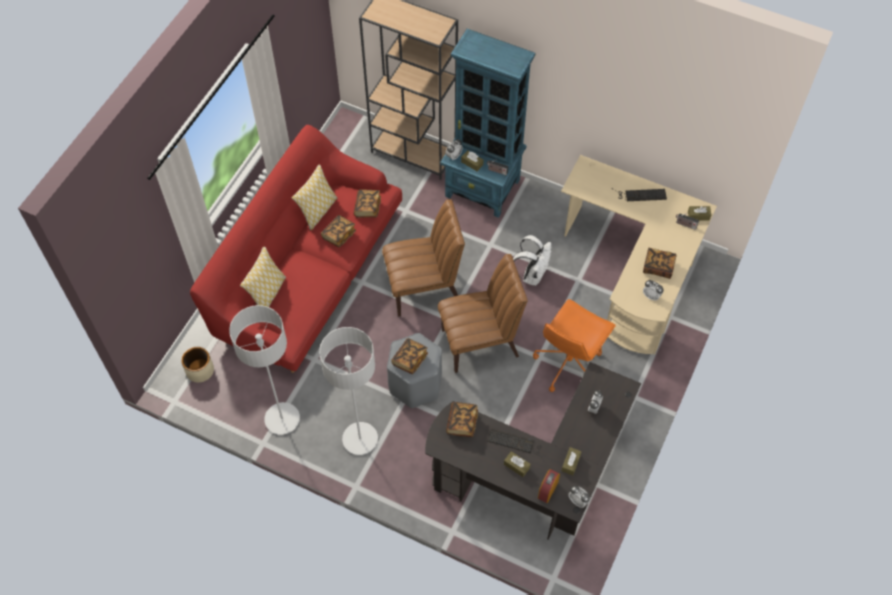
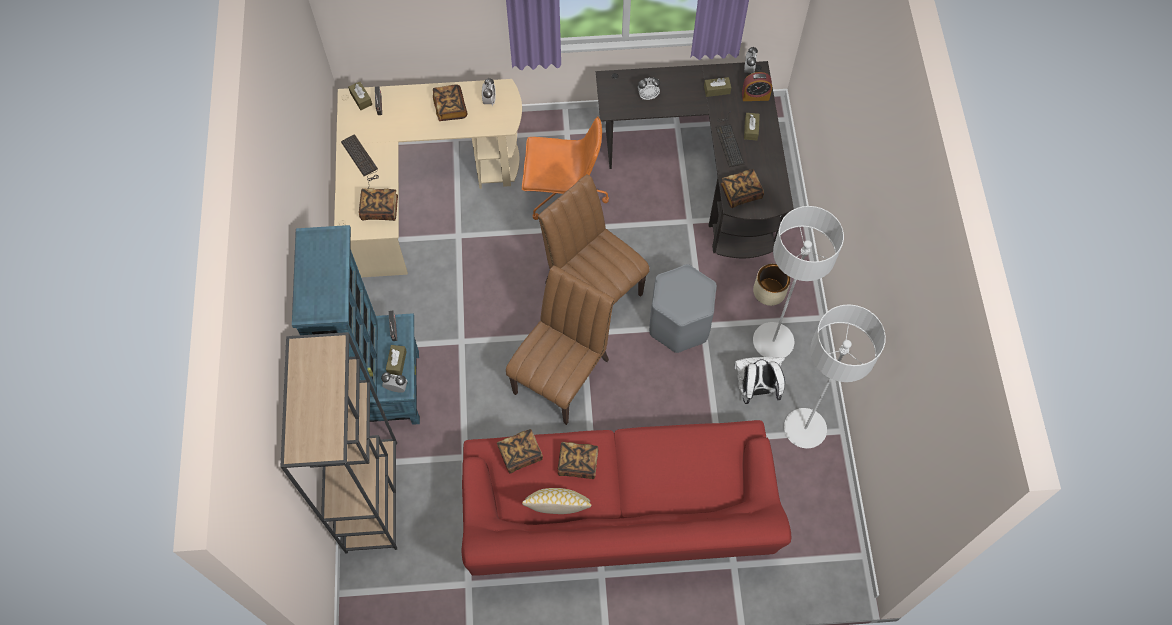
camera: 120 degrees left, 5 degrees up
(200, 370) = (811, 553): beige planter -> beige planter (769, 291)
(267, 293) = (704, 495): pillow -> none
(409, 359) = (690, 296): book -> book (380, 209)
(424, 289) = (561, 377): brown chair -> brown chair turned 75 degrees clockwise
(532, 274) = (477, 281): white backpack -> white backpack (755, 389)

